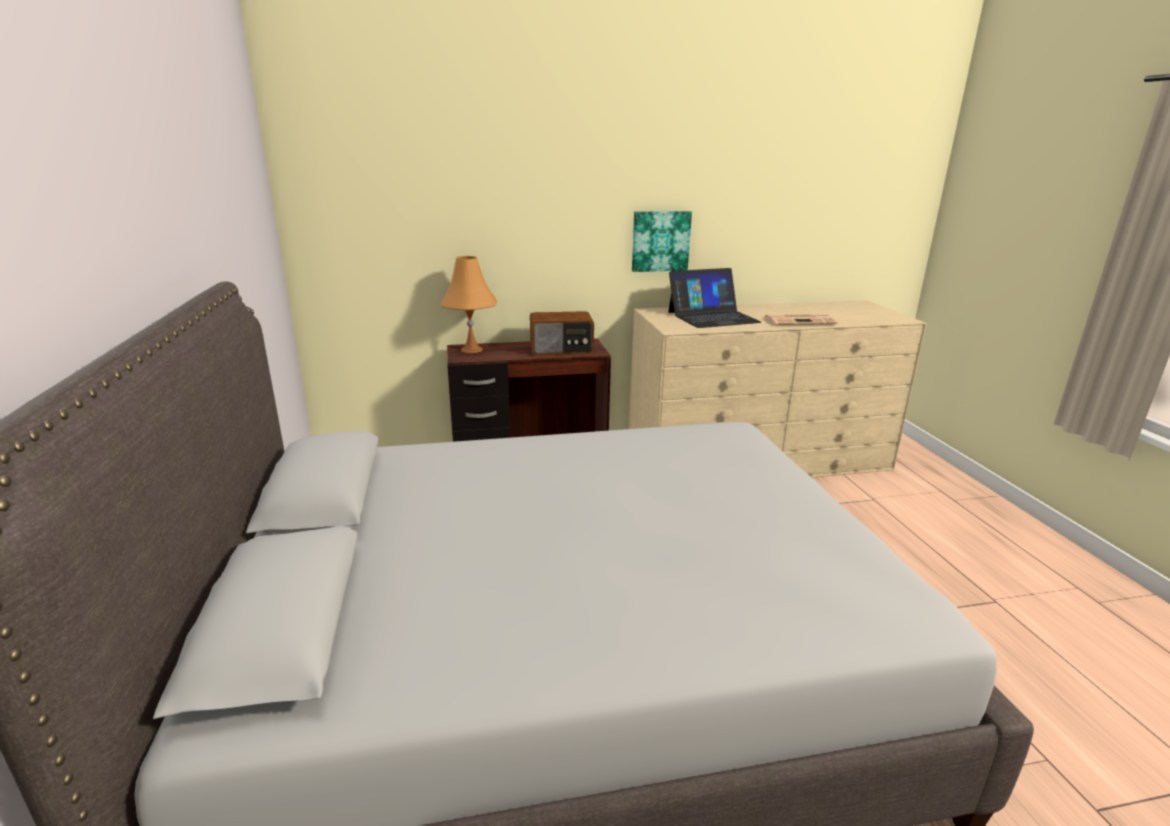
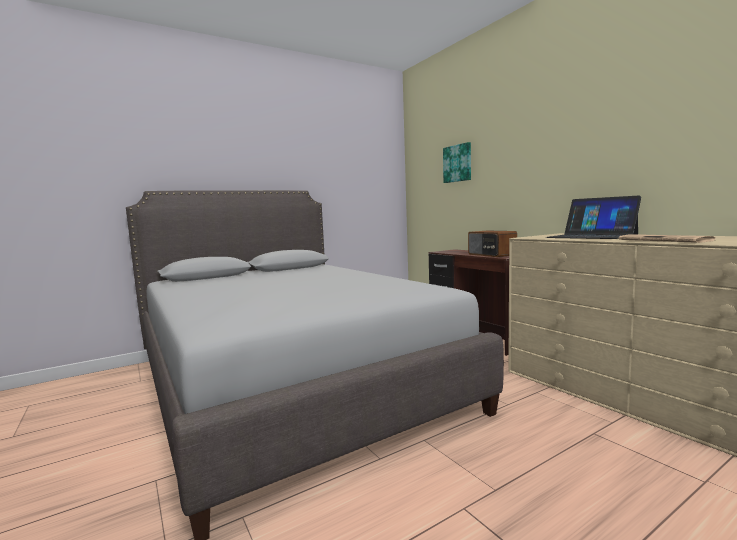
camera: 70 degrees right, 15 degrees down
(471, 349) = (454, 250): orange table lamp -> none
(660, 241) = (585, 178): picture -> picture (458, 163)

